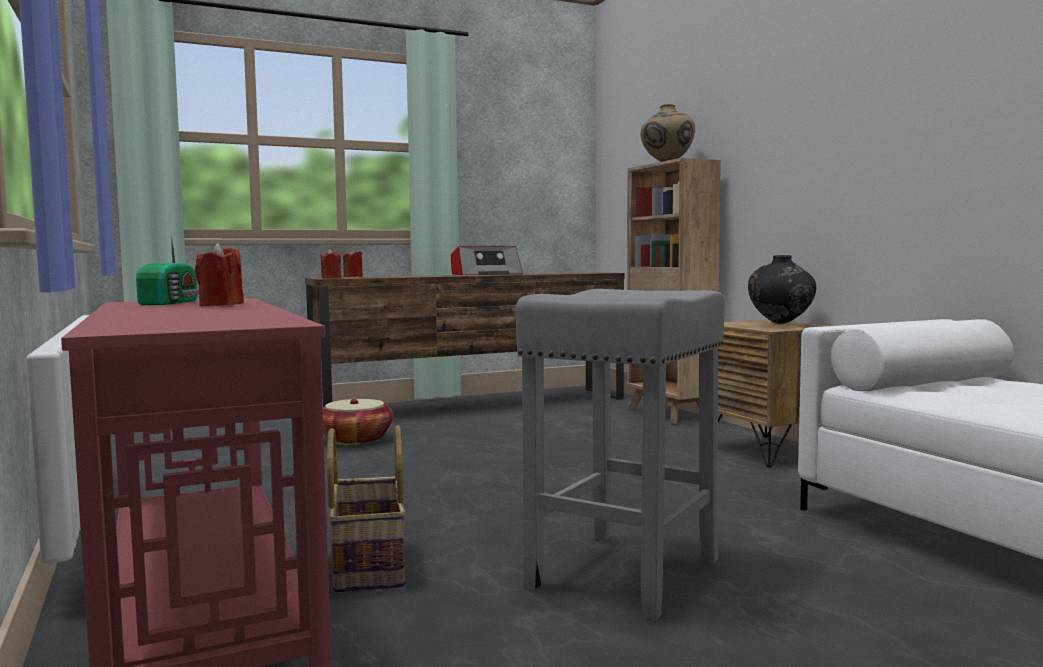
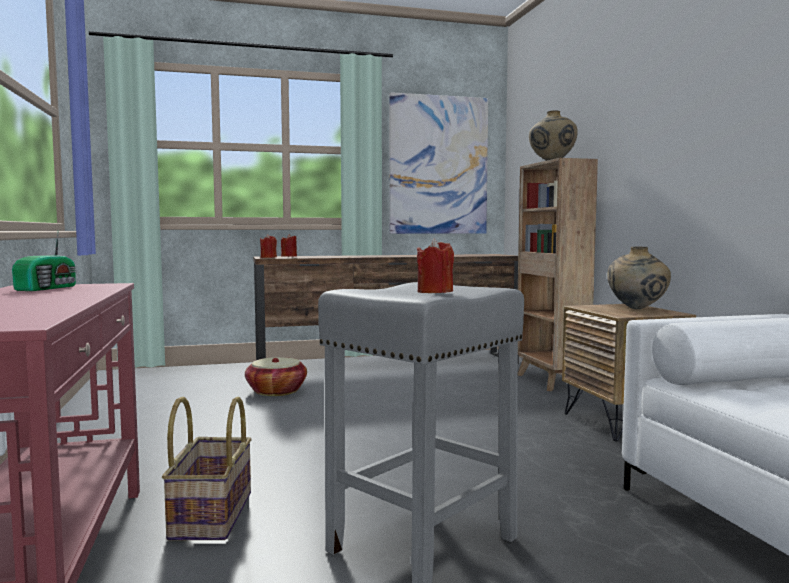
camera: 10 degrees right, 0 degrees up
(221, 305) = (71, 293): red candle -> red candle (435, 292)
(485, 274) = (400, 255): radio -> none
(520, 167) = (438, 165): none -> picture
(781, 324) = (637, 309): black vase -> beige vase

